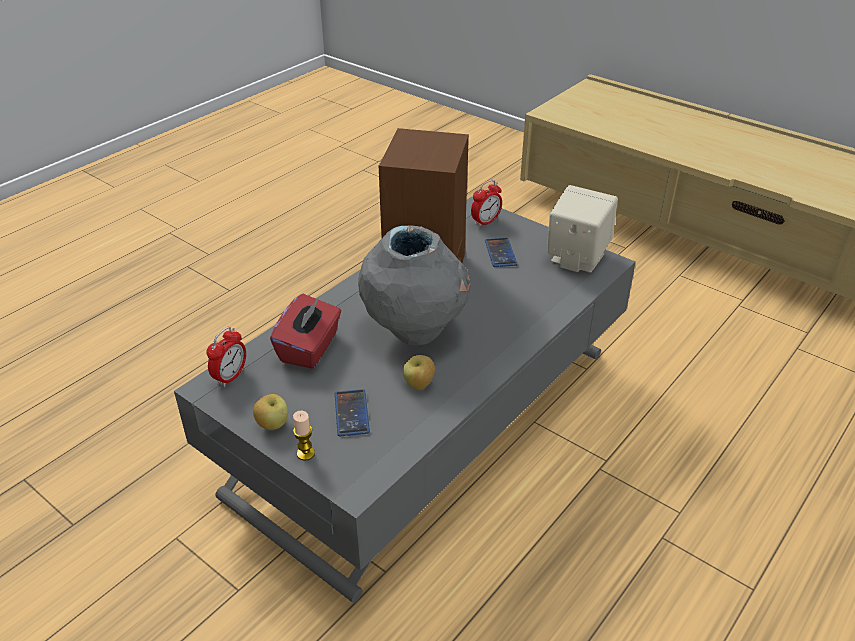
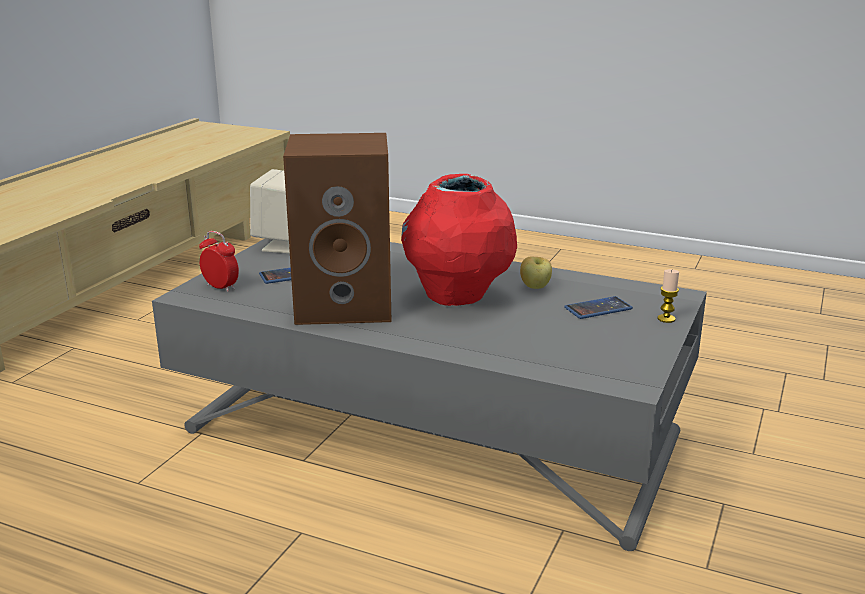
camera: 105 degrees left, 15 degrees down
(230, 377) = (604, 376): alarm clock -> none
(273, 424) = (648, 339): apple -> none
(310, 348) = (522, 343): red tissue box -> none
(415, 332) = (458, 298): grey vase -> red vase

